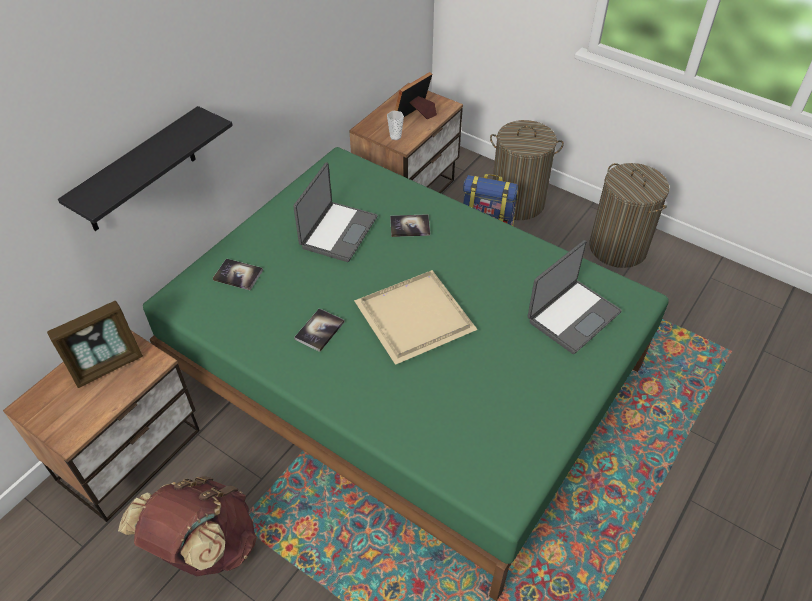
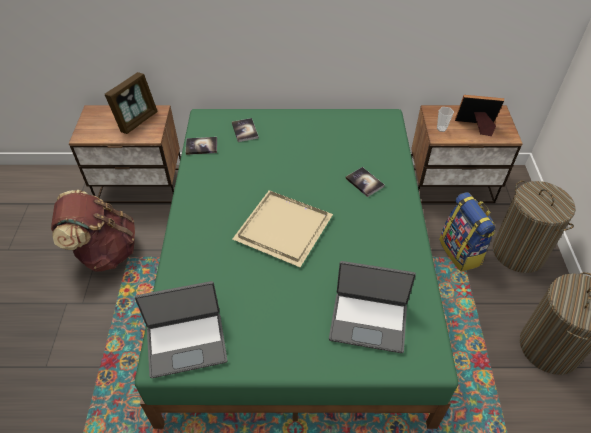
camera: 55 degrees right, 0 degrees up
(107, 365) = (137, 121): picture frame -> picture frame turned 75 degrees counterclockwise
(139, 171) = (215, 24): black shelf -> none
(319, 330) = (232, 189): book -> book (201, 146)
(337, 232) = (322, 151): laptop -> laptop (186, 343)

